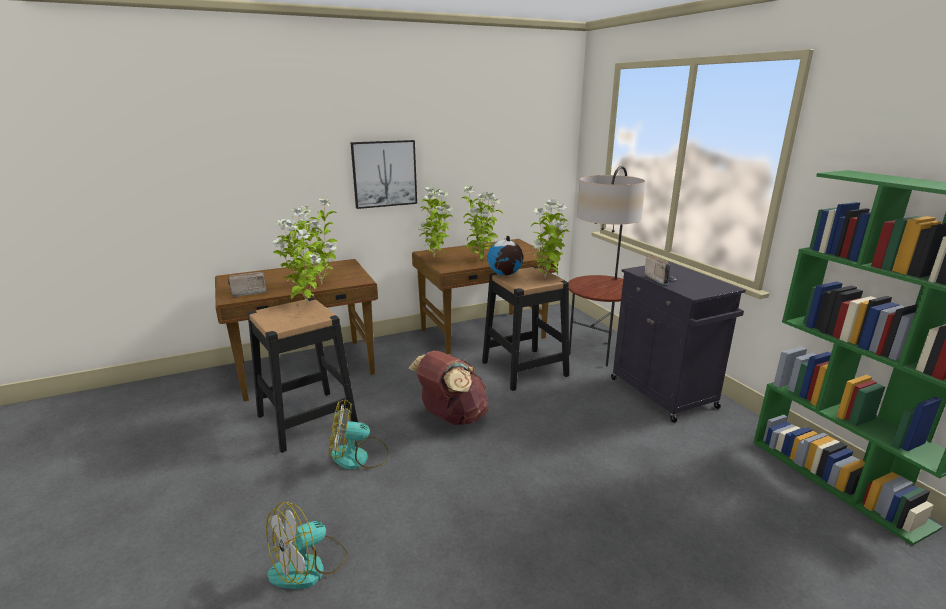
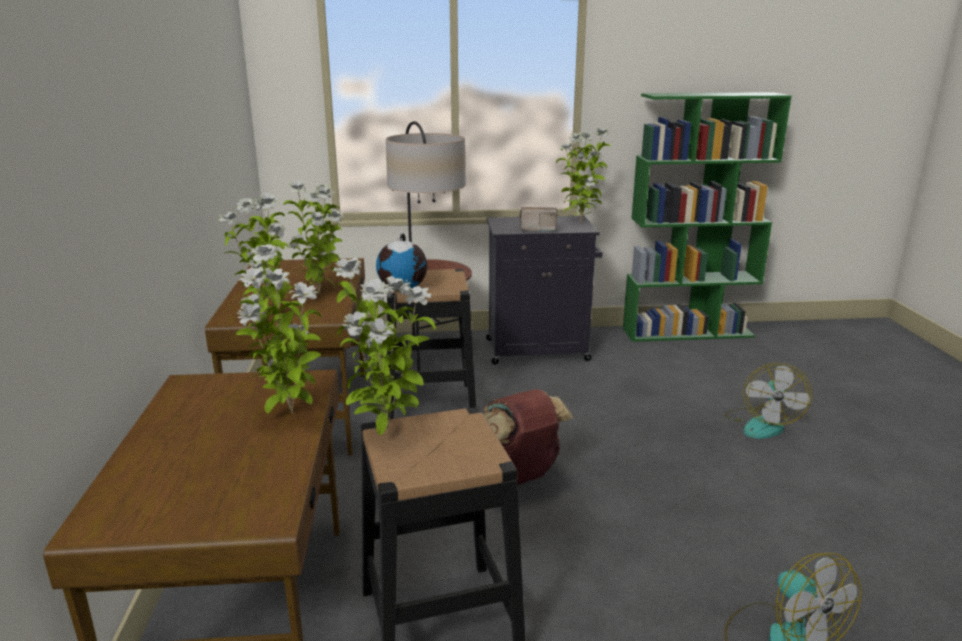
camera: 70 degrees left, 0 degrees up
(248, 293) = (253, 495): radio -> none
(359, 457) = (571, 573): fan -> fan (762, 424)
(384, 174) = (159, 192): picture -> none
(546, 278) = (440, 275): potted plant -> potted plant (580, 222)

